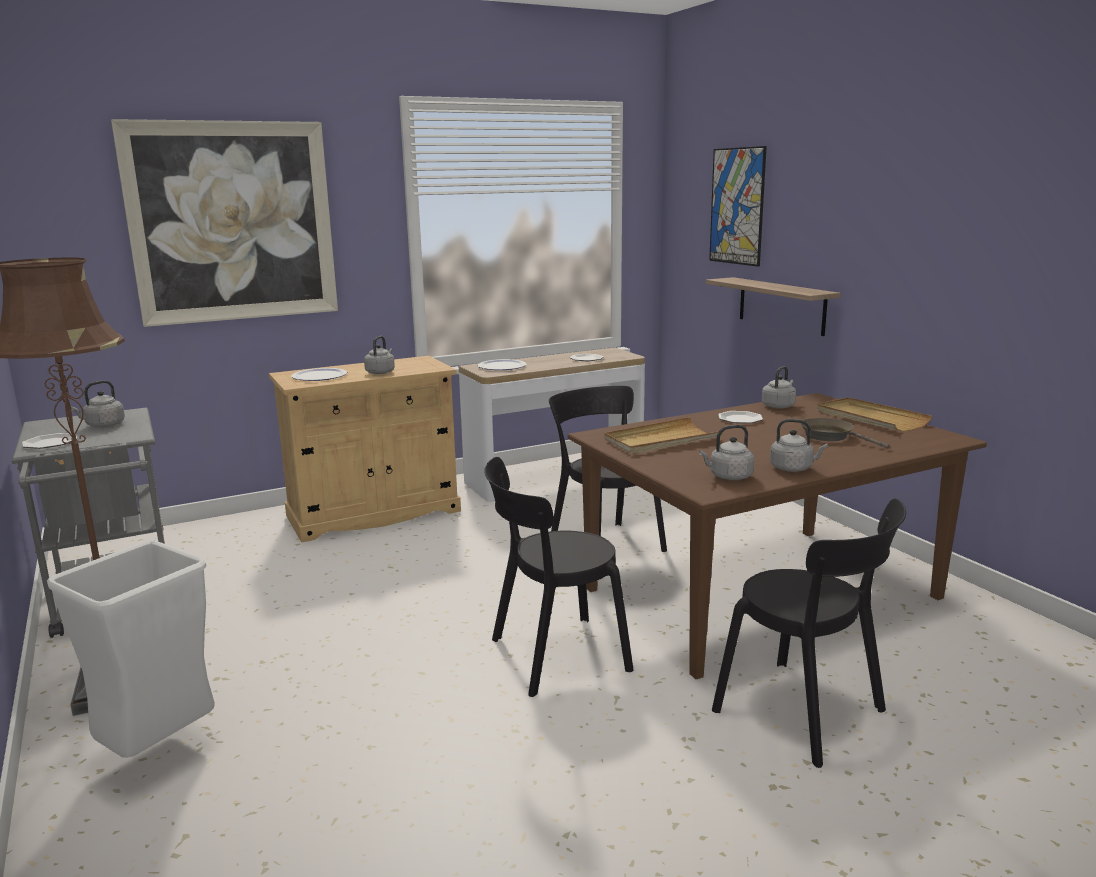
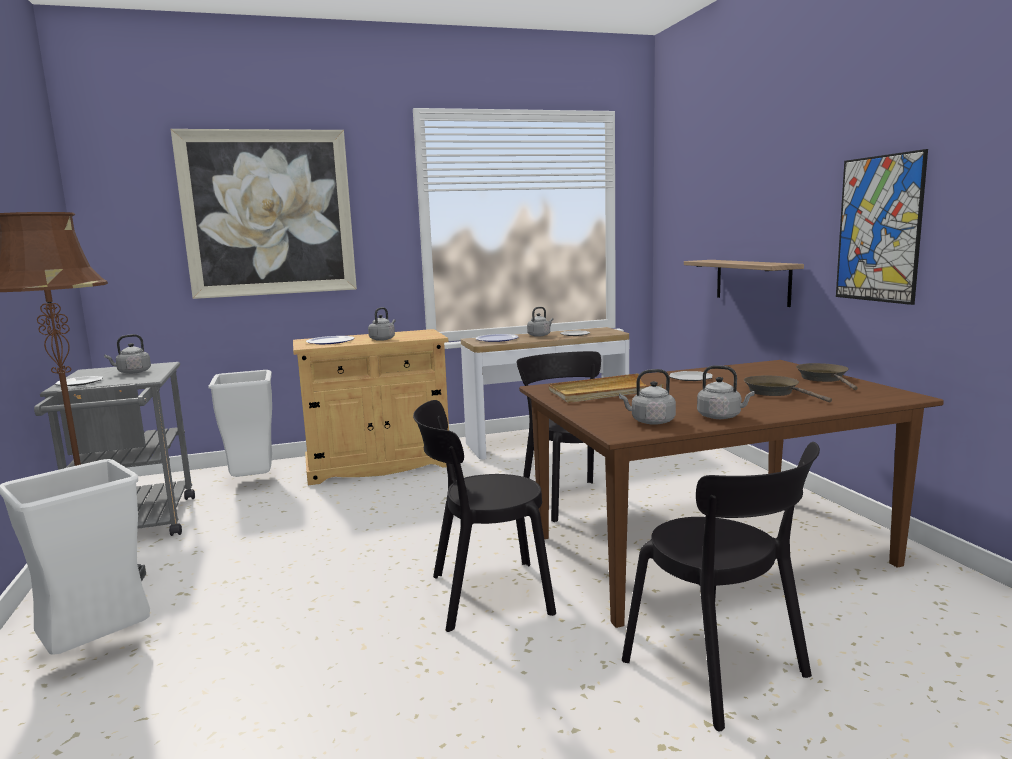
camera: 10 degrees right, 5 degrees down
(234, 543) = (253, 483): none -> white trash can
(737, 206) = (713, 194): picture -> picture (878, 229)
(779, 406) = (735, 368): grey kettle -> grey kettle (540, 335)
(870, 418) = (824, 379): beige tray -> brown frying pan

